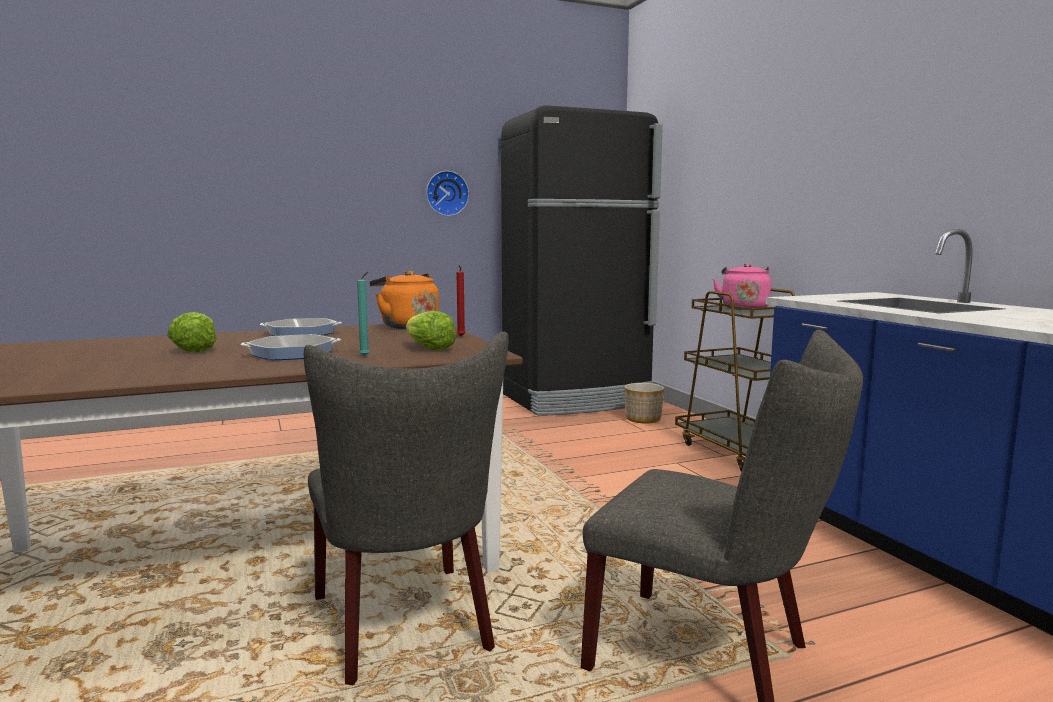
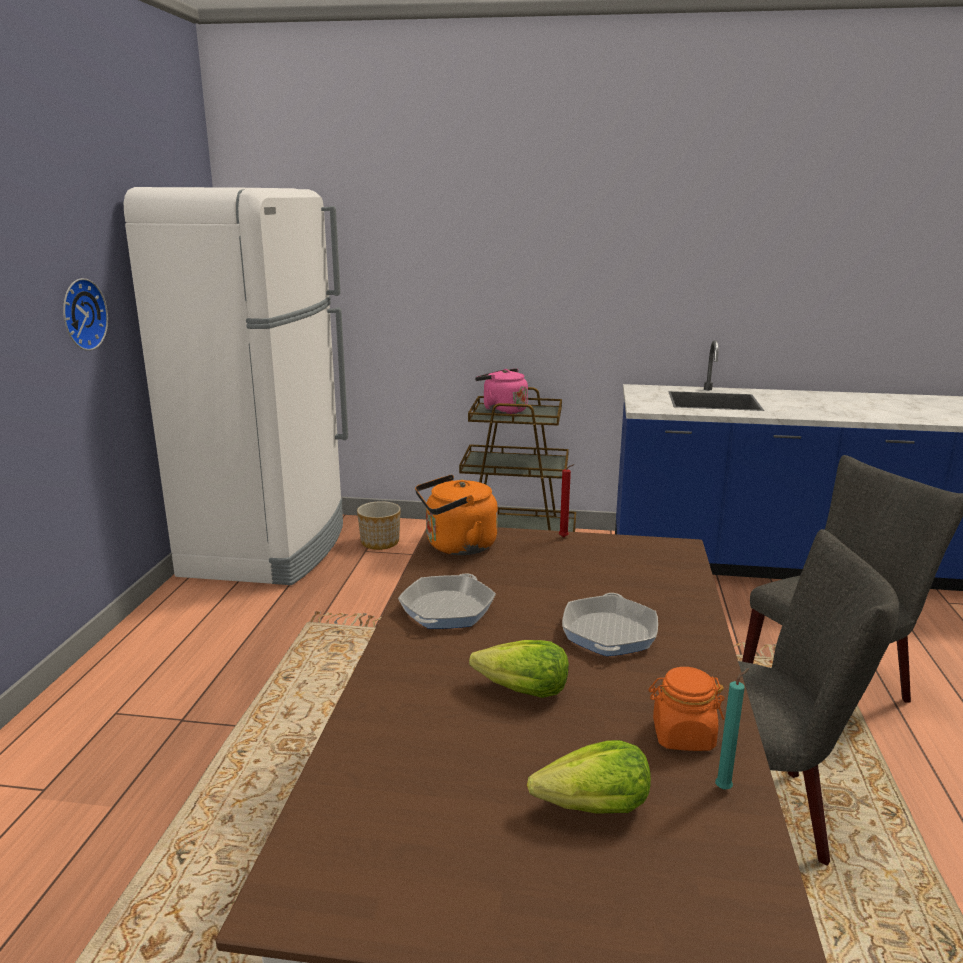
camera: 60 degrees left, 10 degrees up
(142, 372) = (682, 736): none -> orange jar
(365, 356) = (658, 599): turquoise candle -> turquoise candle (725, 788)
(428, 348) = (629, 564): lettuce -> lettuce (594, 808)
(577, 400) = (269, 547): black fridge -> white fridge

